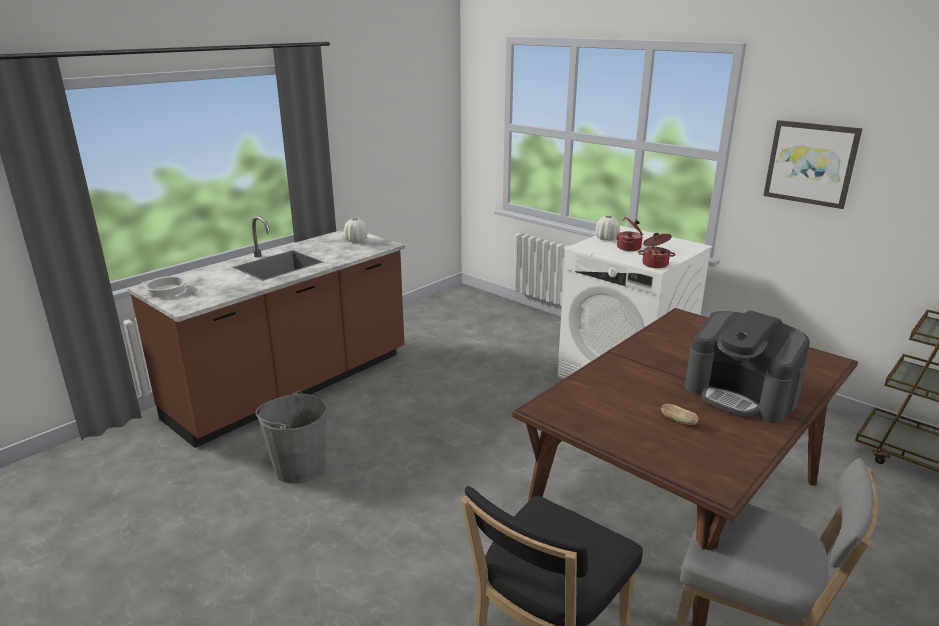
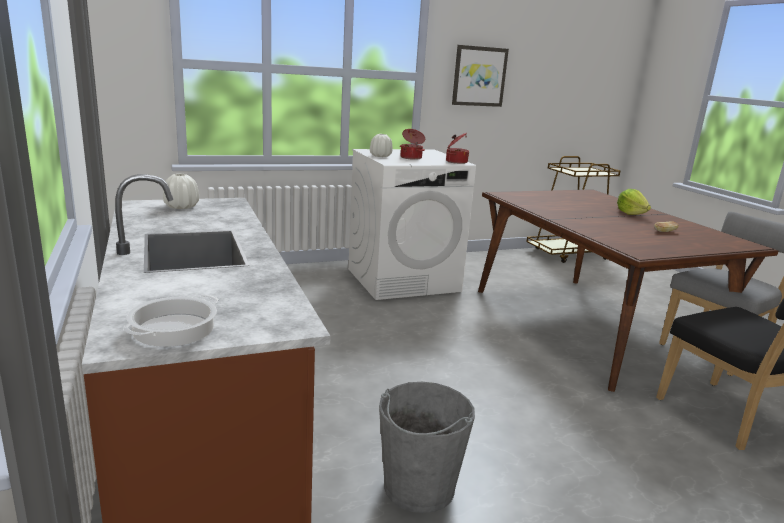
camera: 65 degrees left, 5 degrees down
(741, 394) = (631, 213): coffee machine -> lettuce

